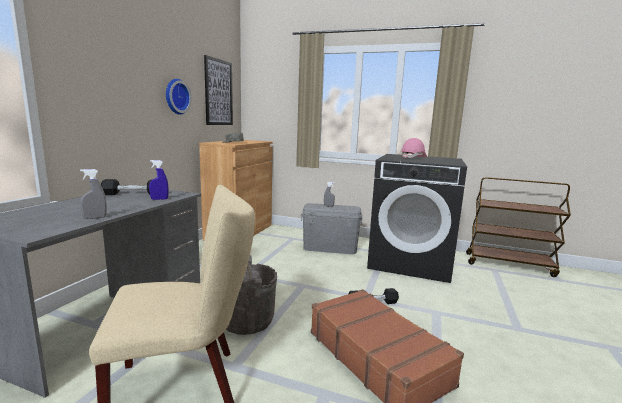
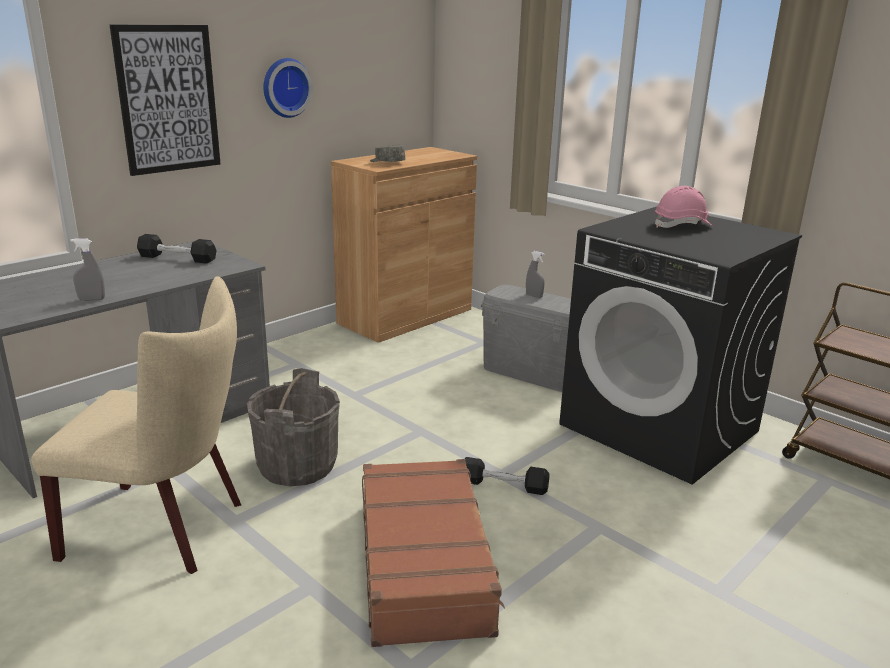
camera: 25 degrees right, 10 degrees up
(159, 199) = (196, 273): blue spray bottle -> none
(218, 92) = (378, 66): picture -> picture (168, 99)

